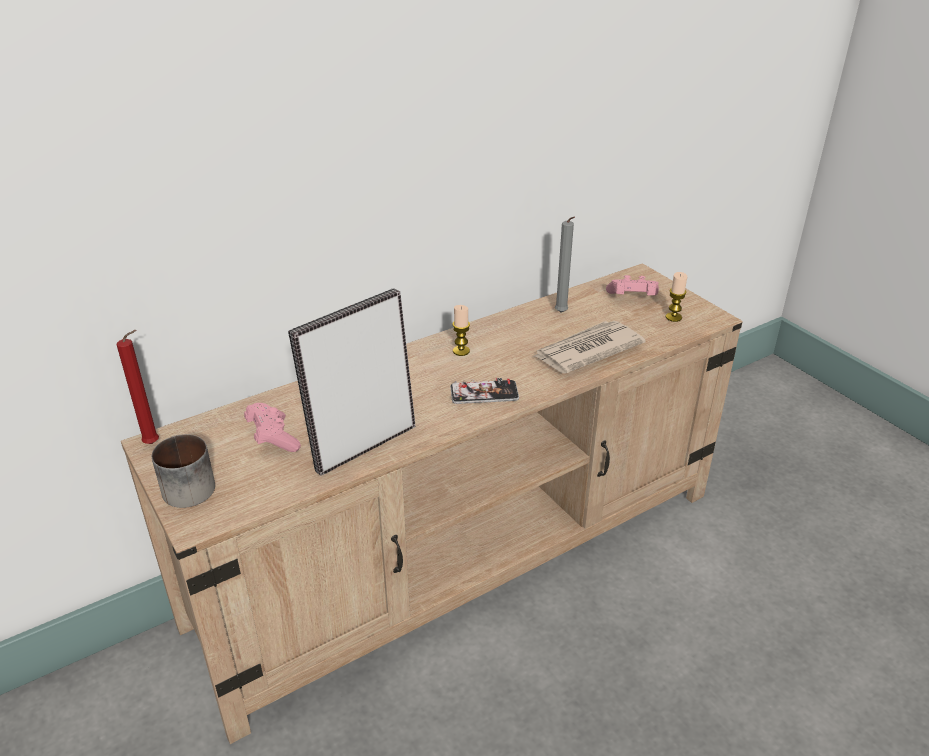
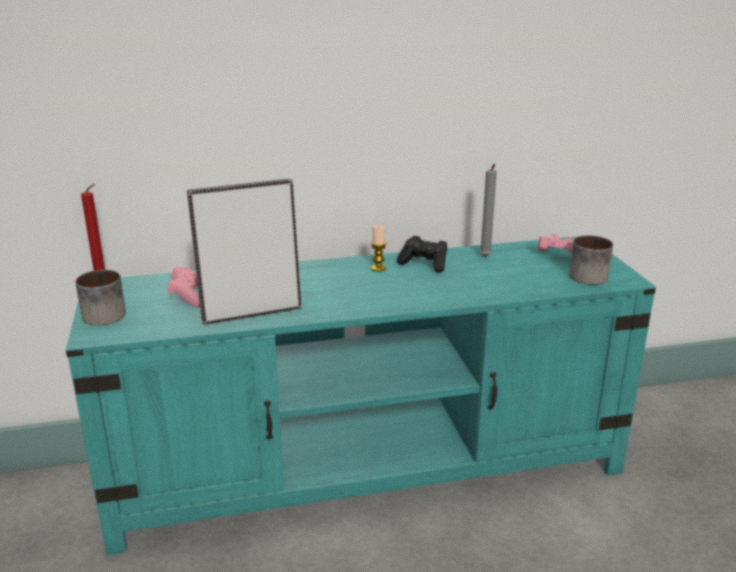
camera: 20 degrees right, 10 degrees down
(464, 556) = (369, 469): beige tv stand -> turquoise tv stand
(484, 393) = (375, 297): phone -> none
(505, 335) = (424, 264): none -> black game controller
(586, 350) = (487, 284): newspaper -> none
(673, 317) = (588, 274): candle -> mug

